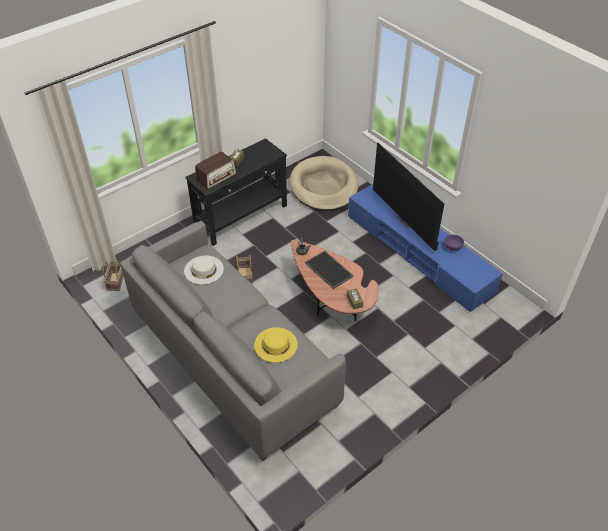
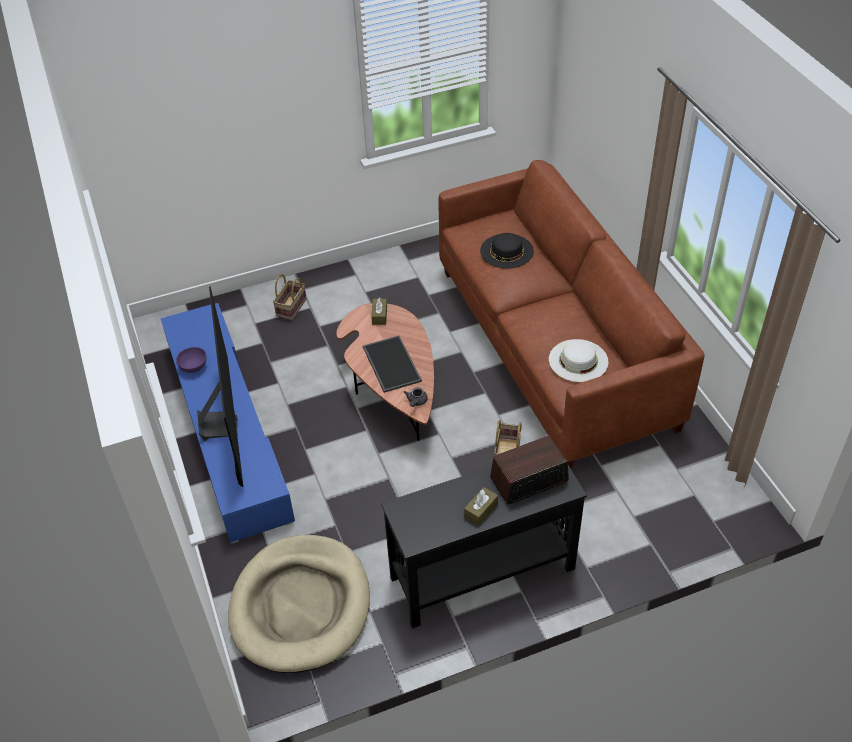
camera: 160 degrees left, 0 degrees up
(115, 281) = (718, 494): basket -> basket (291, 308)
(232, 357) = (554, 346): grey sofa -> brown sofa
(275, 344) = (506, 251): yellow hat -> black hat

